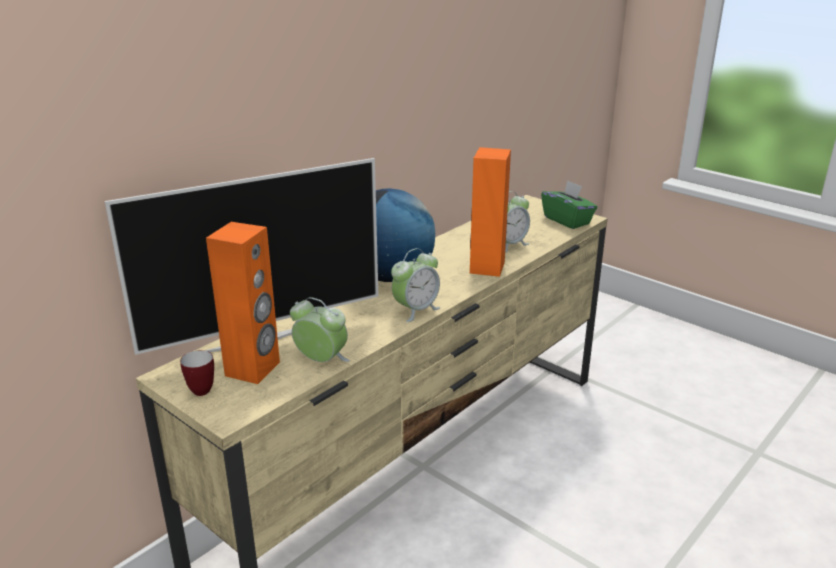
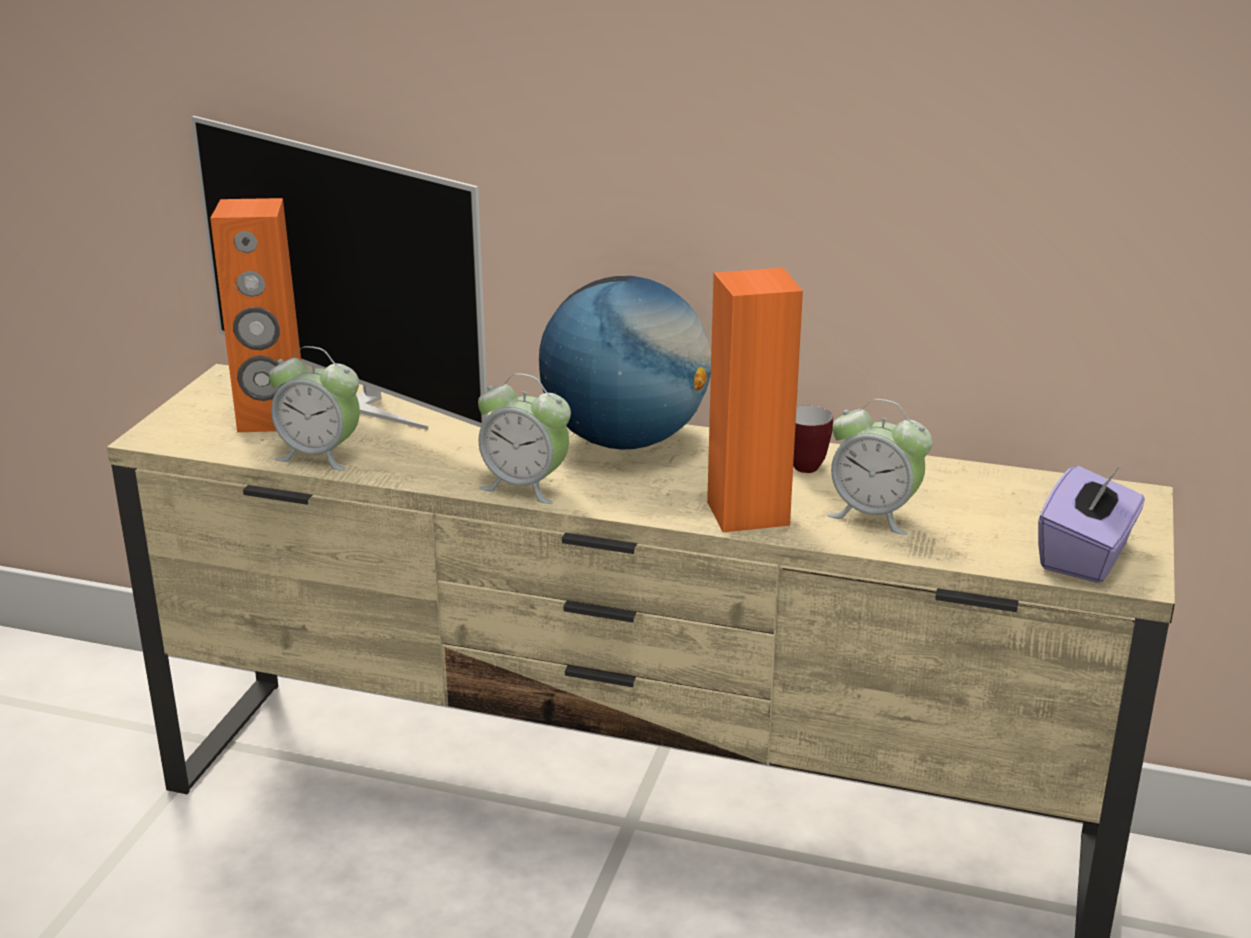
camera: 65 degrees right, 0 degrees up
(200, 389) = (207, 403): mug -> mug (809, 465)
(321, 361) = (320, 455): alarm clock -> alarm clock turned 105 degrees clockwise
(567, 220) = (1086, 556): green tissue box -> purple tissue box

